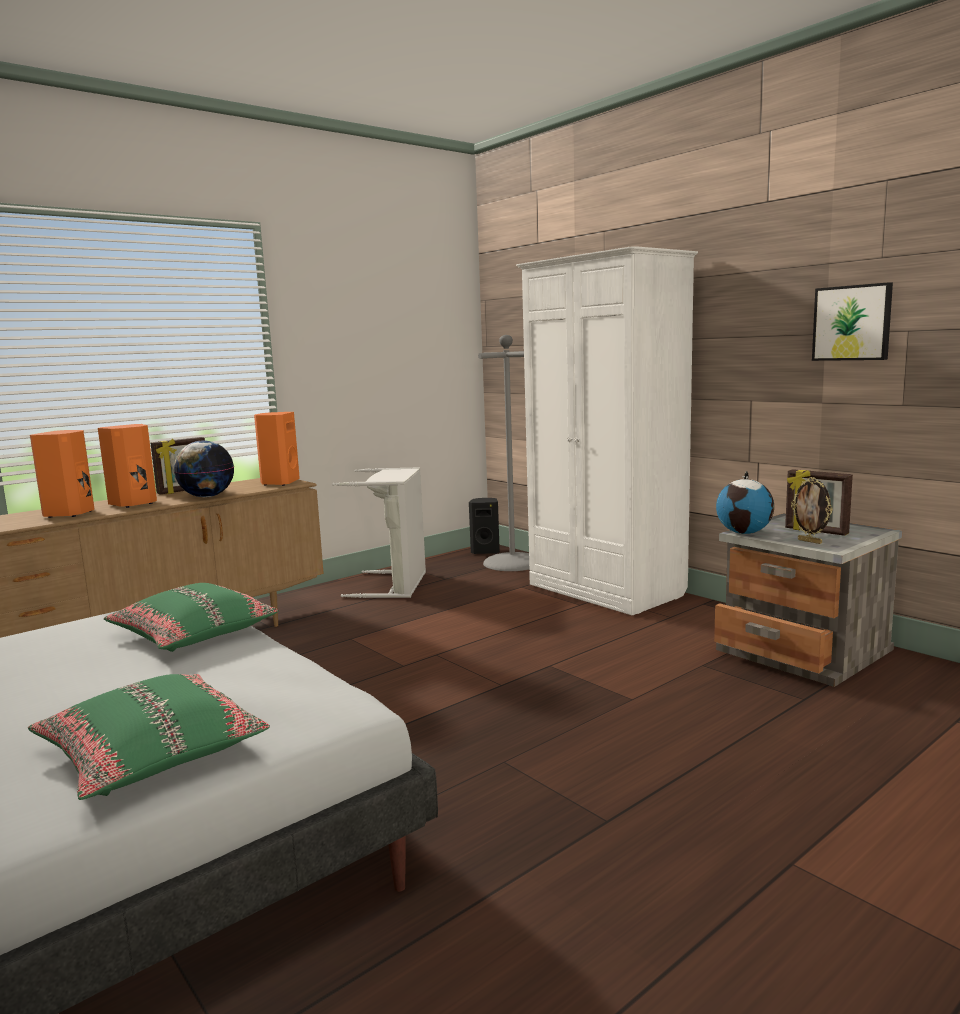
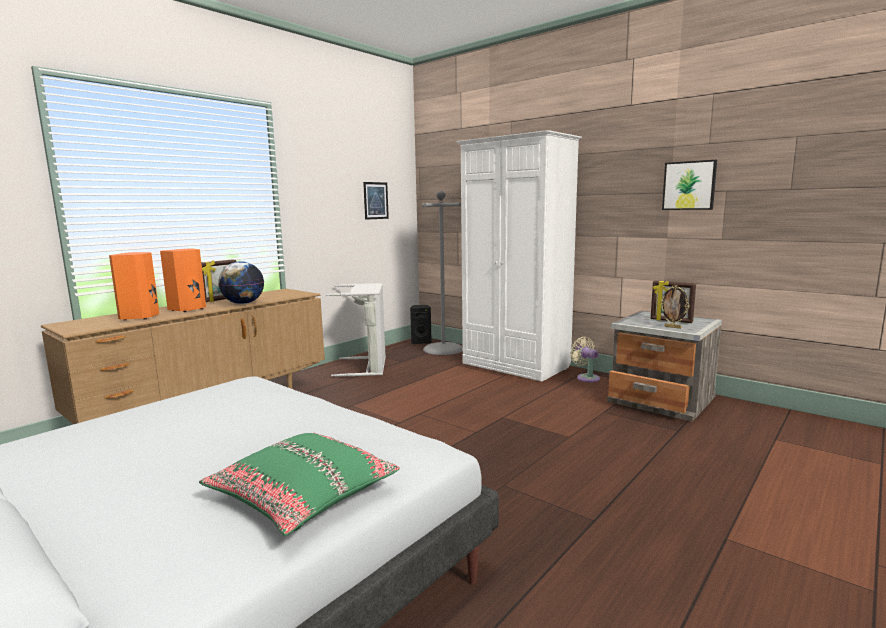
camera: 10 degrees left, 0 degrees up
(193, 633) = (274, 403): green pillow -> none
(279, 483) = (291, 293): orange speaker -> none
(417, 350) = (376, 200): none -> picture
(703, 612) = (586, 378): none -> beige fan
(744, 533) = (627, 323): globe -> none

